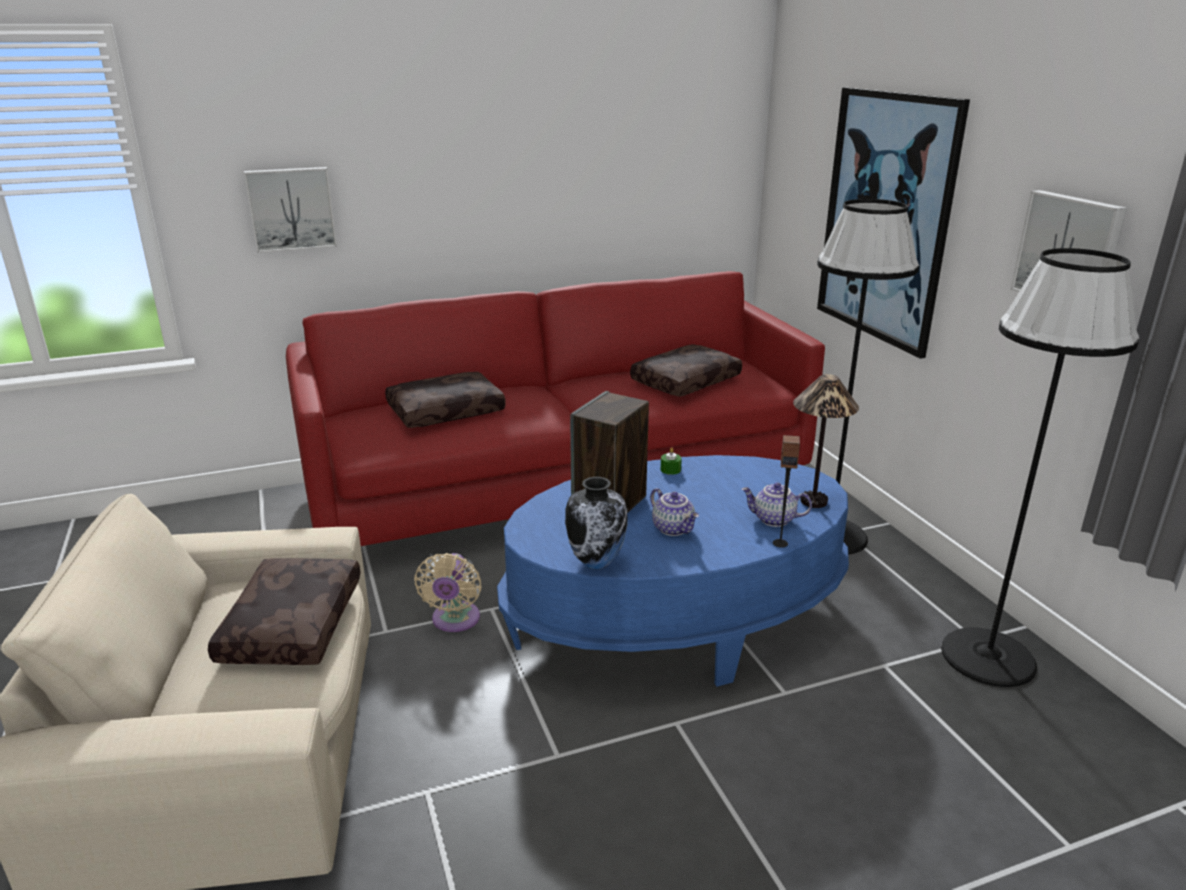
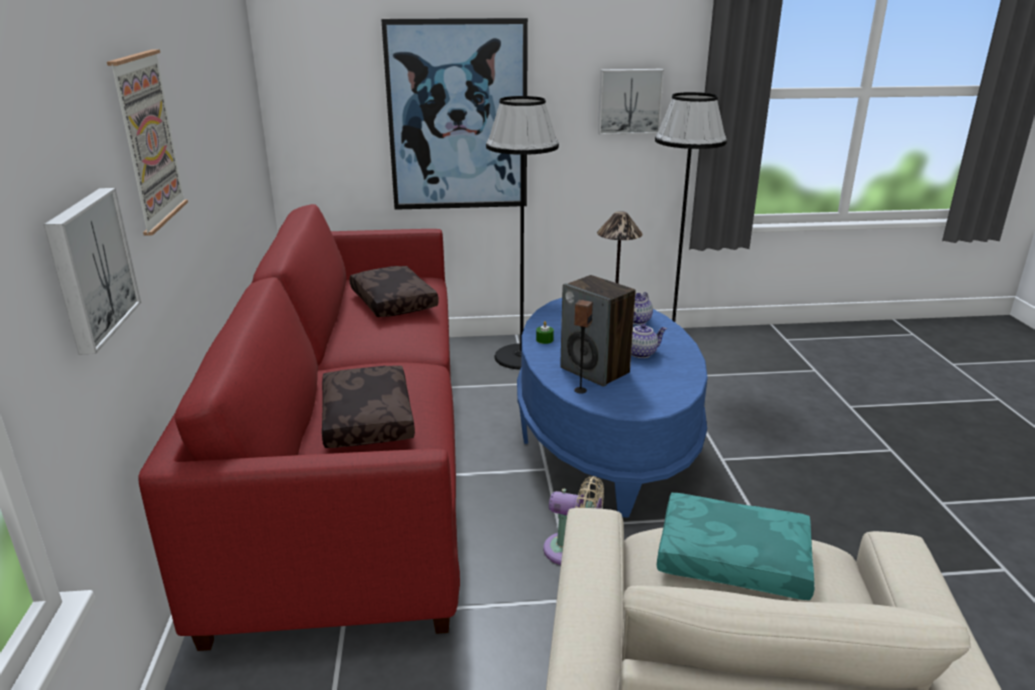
camera: 75 degrees left, 0 degrees up
(290, 624) = (731, 560): brown pillow -> turquoise pillow
(423, 151) = (147, 140): none -> picture
(597, 562) = (684, 386): vase -> none
(780, 543) = (668, 324): speaker -> speaker (580, 390)

